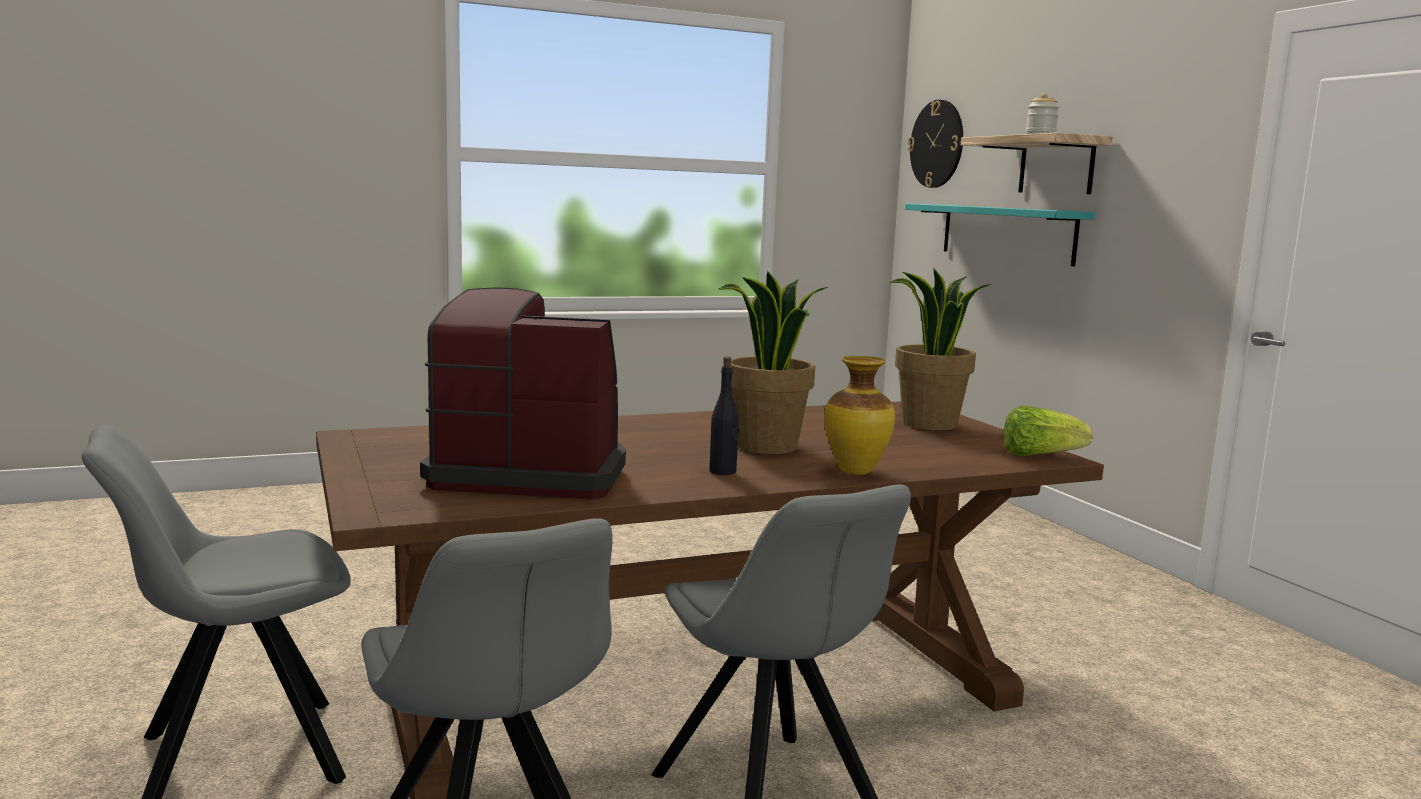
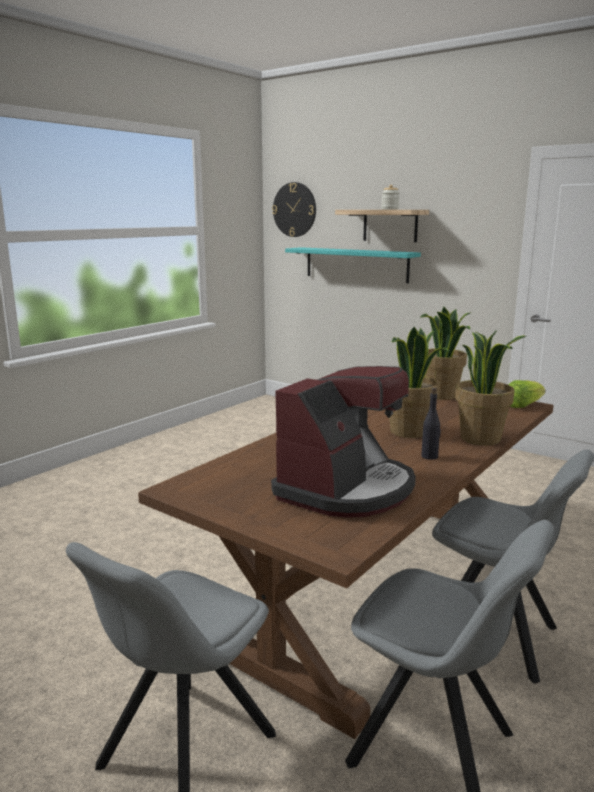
camera: 30 degrees left, 5 degrees up
(529, 474) = (346, 489): coffee machine -> coffee machine turned 150 degrees clockwise
(856, 471) = (481, 438): vase -> potted plant

